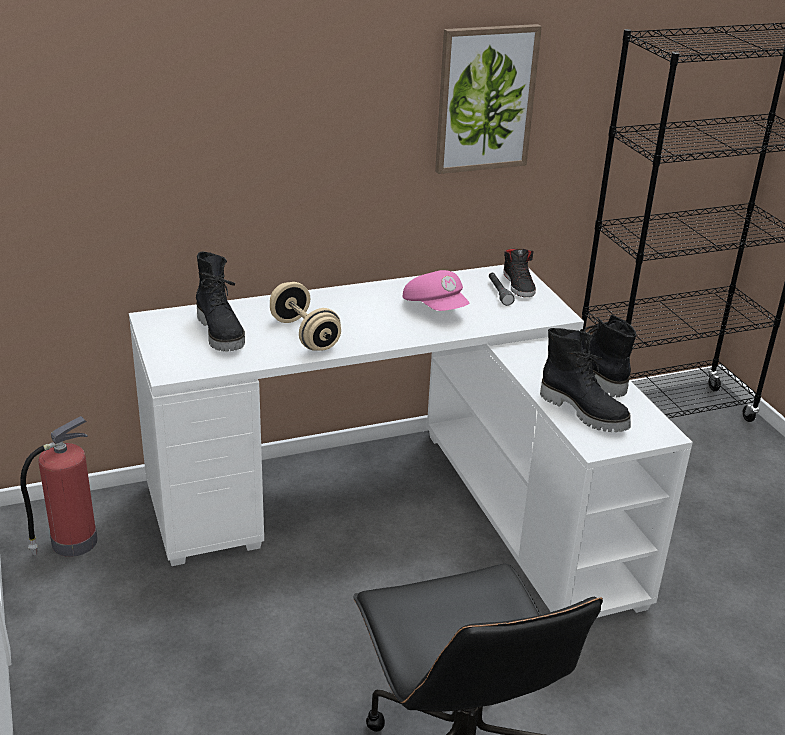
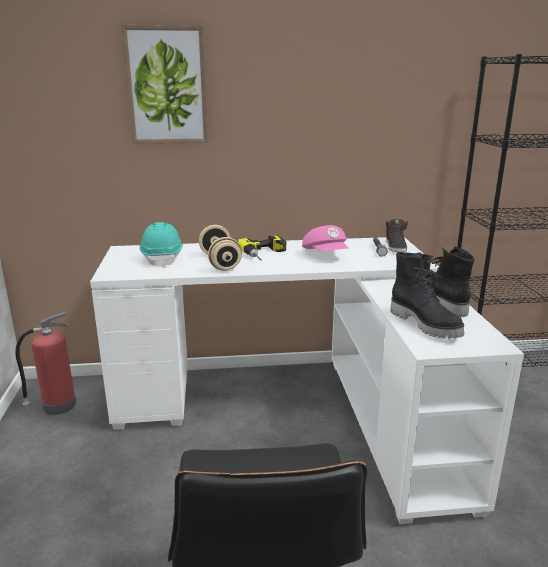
camera: 15 degrees right, 10 degrees down
(221, 333) = (163, 258): black boot -> turquoise hard hat
(357, 313) = (266, 254): none -> power drill
(485, 99) = (372, 107): picture -> picture (167, 86)

